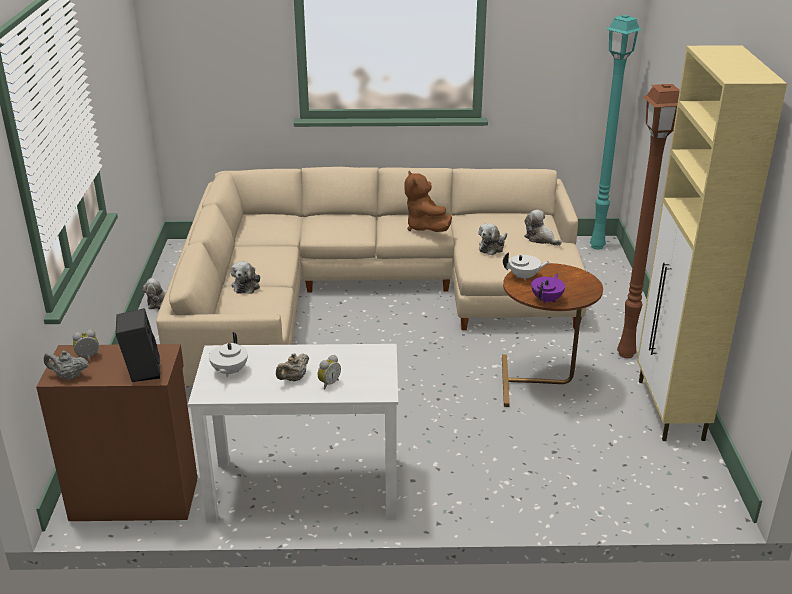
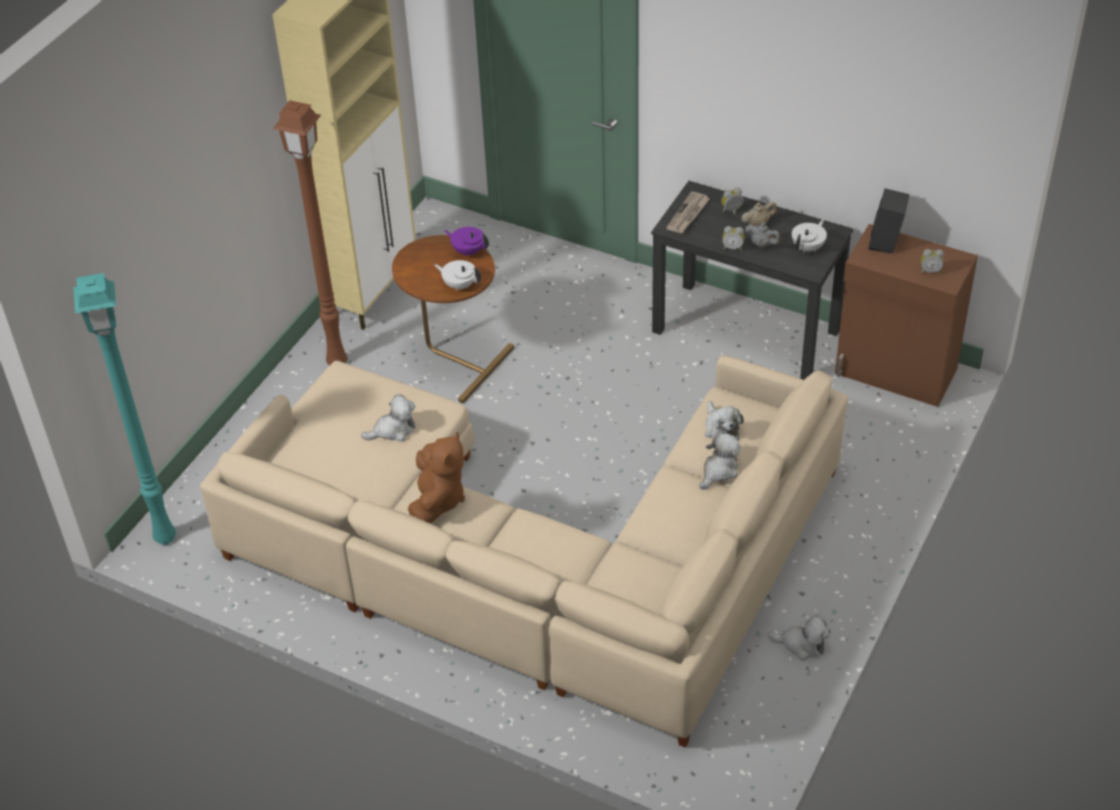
camera: 150 degrees left, 15 degrees up
(68, 376) = (949, 256): grey teapot -> grey teapot (762, 244)
(303, 489) = (746, 331): white desk -> black desk
(306, 351) = (733, 247): none -> alarm clock
(372, 367) = (688, 214): none -> newspaper
(540, 239) = (324, 423): plush toy -> plush toy (721, 429)
(547, 299) = (468, 251): purple teapot -> purple teapot turned 60 degrees clockwise

